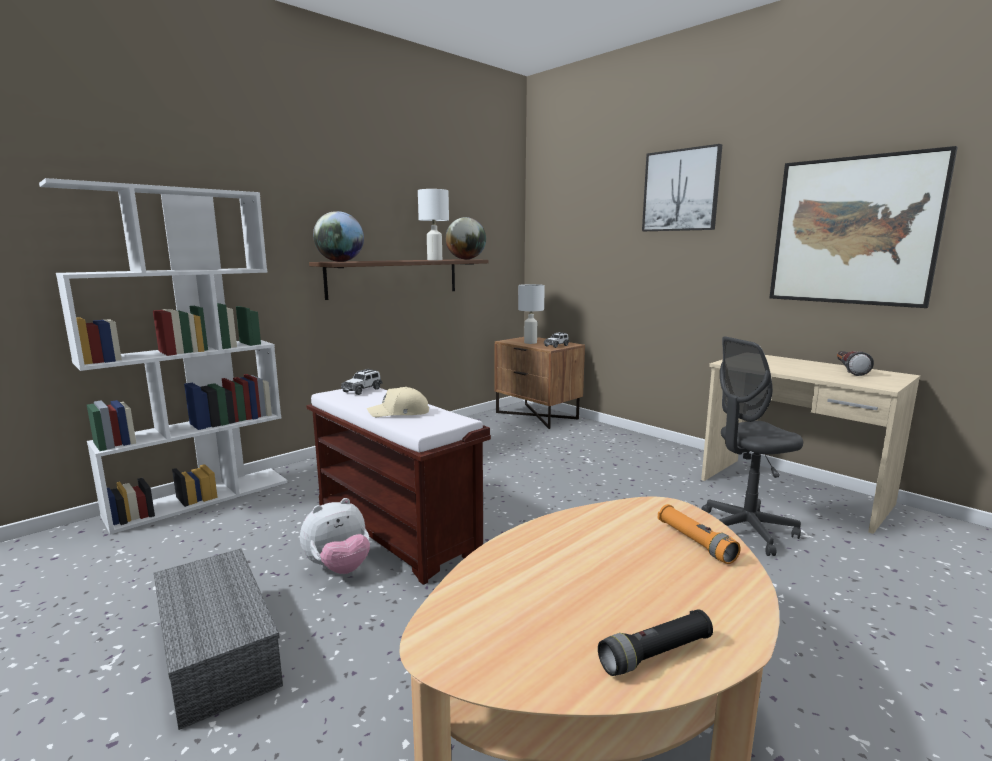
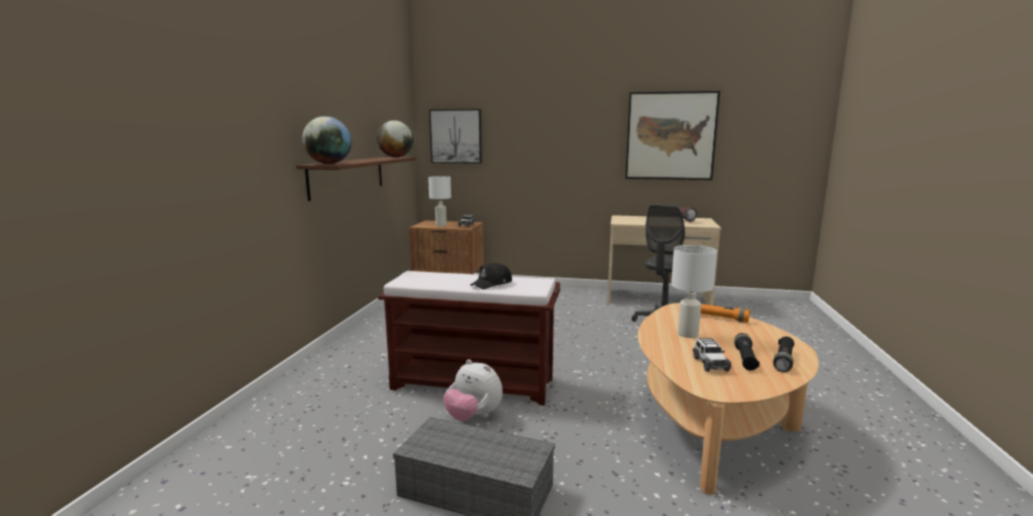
camera: 35 degrees left, 0 degrees up
(201, 498) = (252, 415): white bookcase -> none
(339, 568) = (473, 417): plush toy -> plush toy turned 105 degrees clockwise
(362, 390) = (419, 275): toy car -> toy car (710, 364)
(400, 413) = (492, 284): beige cap -> black cap
(435, 260) = (385, 159): white table lamp -> white table lamp (688, 334)
(593, 622) = (745, 359): none -> black flashlight
(681, 190) = (557, 105): picture -> picture (456, 136)

